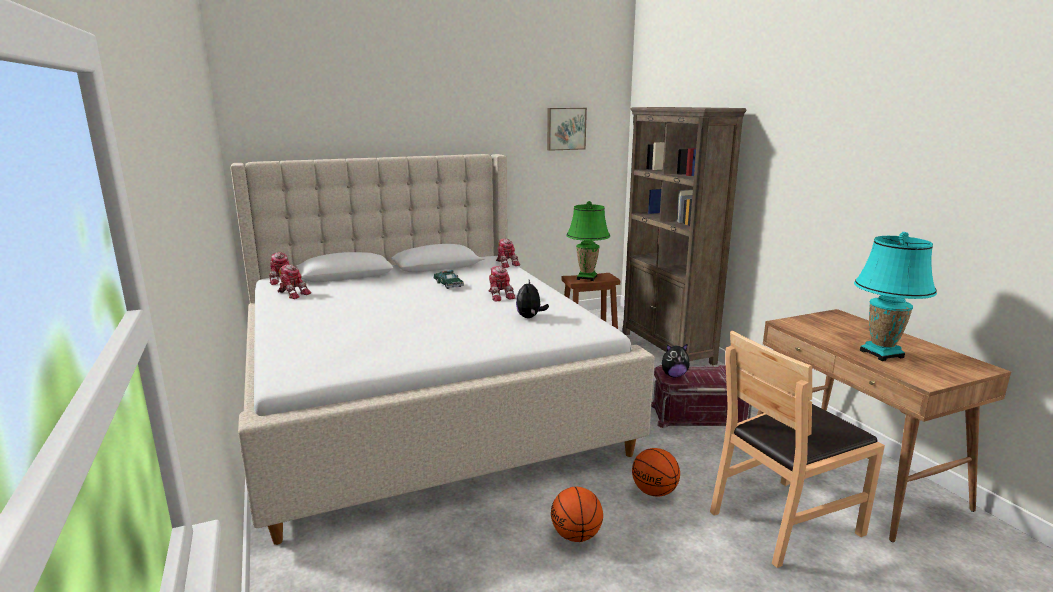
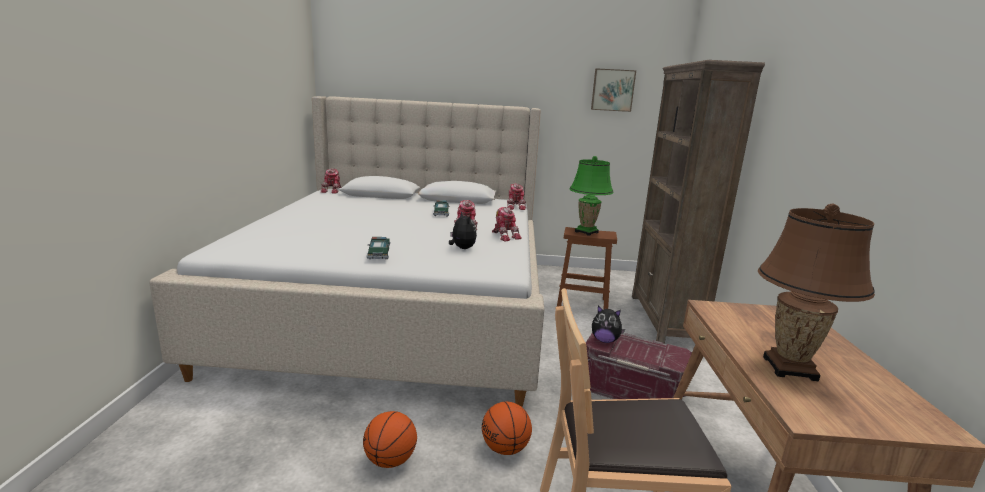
camera: 25 degrees right, 0 degrees up
(293, 294) = (323, 200): toy robot -> toy robot (505, 236)
(466, 340) = (379, 254): none -> toy car
(530, 317) = (462, 248): plush toy -> plush toy turned 120 degrees clockwise
(881, 354) = (789, 368): turquoise table lamp -> brown table lamp

